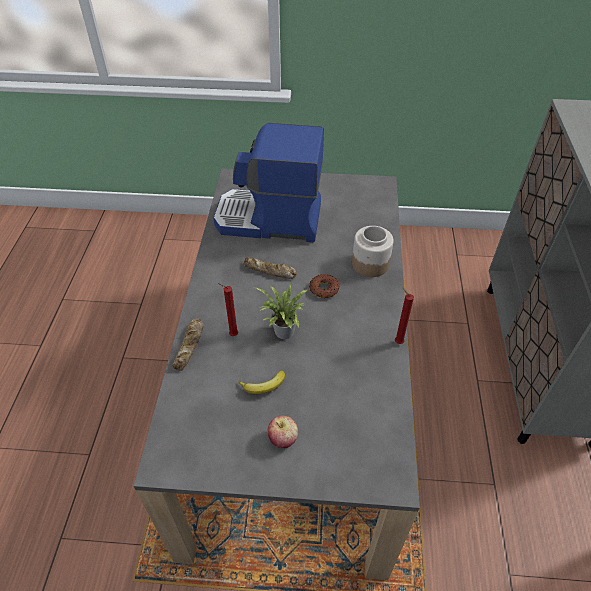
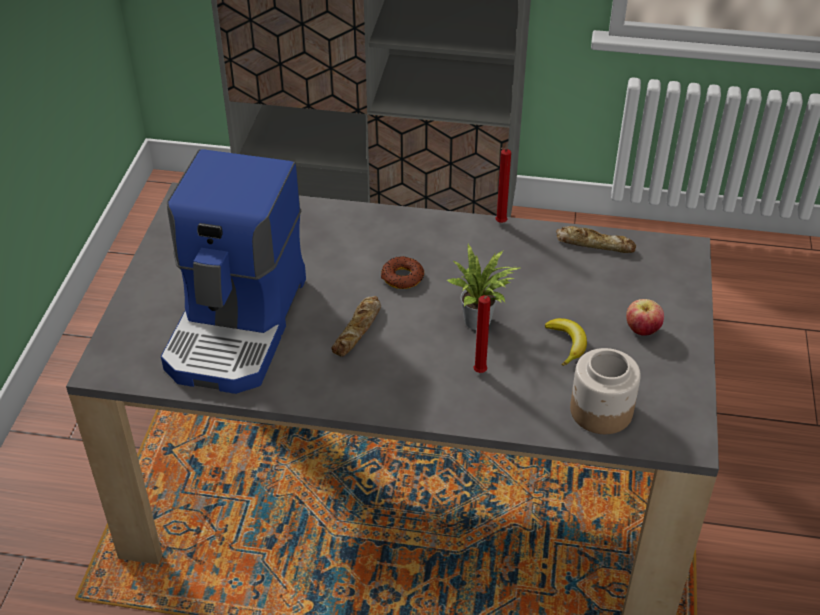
camera: 85 degrees left, 5 degrees down
(190, 346) = (498, 419): bread -> bread (595, 244)
(369, 264) = (360, 230): jar -> jar (600, 411)

